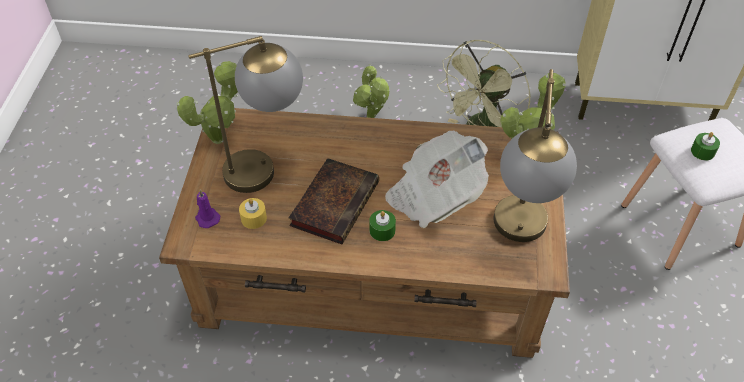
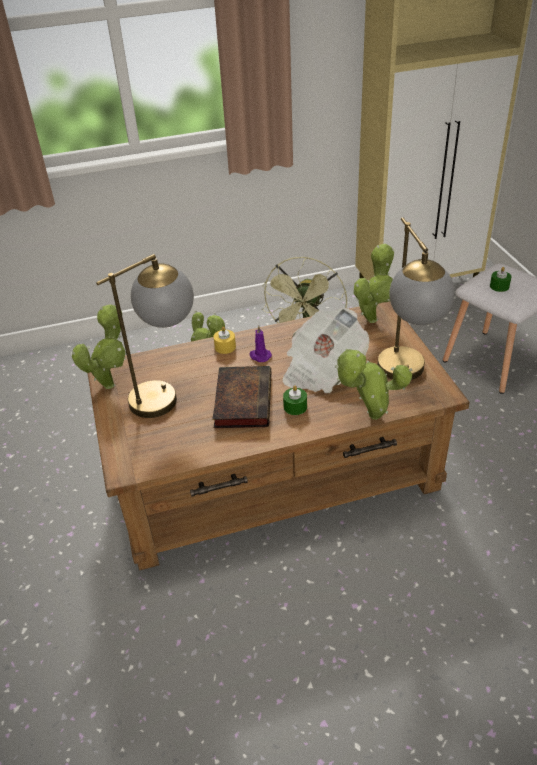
camera: 20 degrees left, 10 degrees down
(207, 218) = (134, 446): purple candle -> purple candle (259, 356)
(254, 218) = (177, 433): yellow candle -> yellow candle (225, 347)
(452, 271) = (370, 417): none -> potted plant

